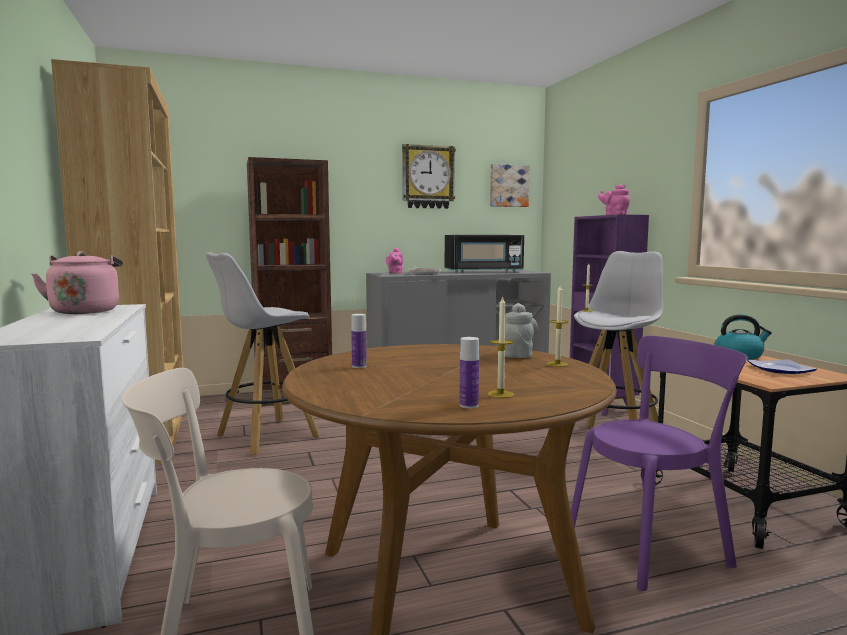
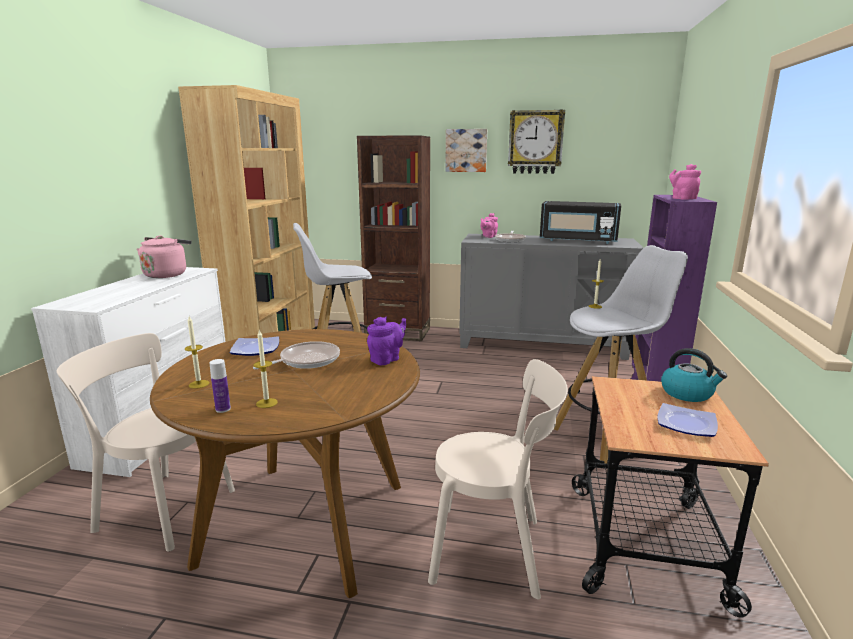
camera: 30 degrees right, 10 degrees up
(359, 366) = (256, 349): bottle -> plate
(443, 365) = (306, 361): none -> frying pan
(508, 186) = (627, 148): picture -> picture (466, 150)
(518, 354) = (387, 359): grey teapot -> purple teapot
(557, 364) = (386, 378): candle -> candle (199, 384)
(652, 546) = (494, 551): purple chair -> beige chair

